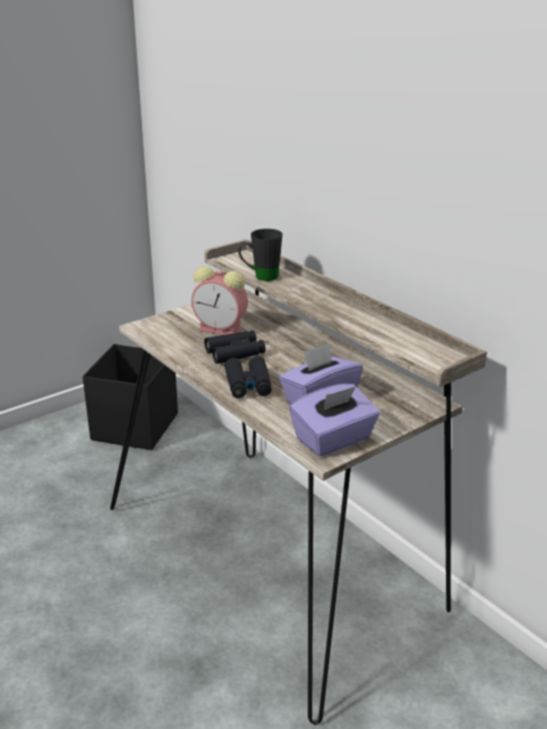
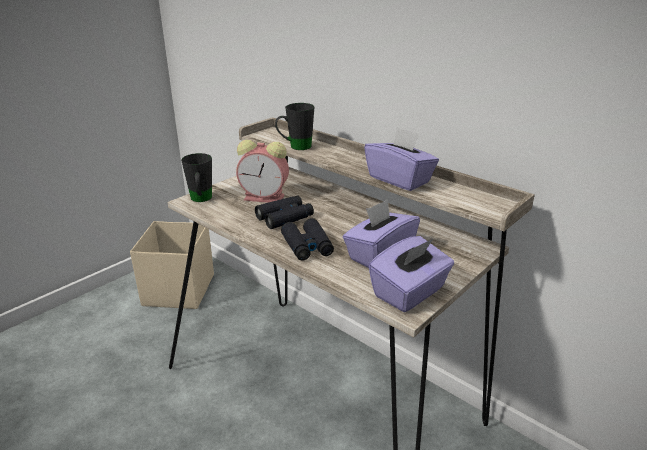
camera: 10 degrees left, 0 degrees up
(134, 427) = (178, 291): black storage box -> beige storage box
(154, 326) = (201, 200): none -> black mug
(356, 323) = (399, 179): none -> purple tissue box

